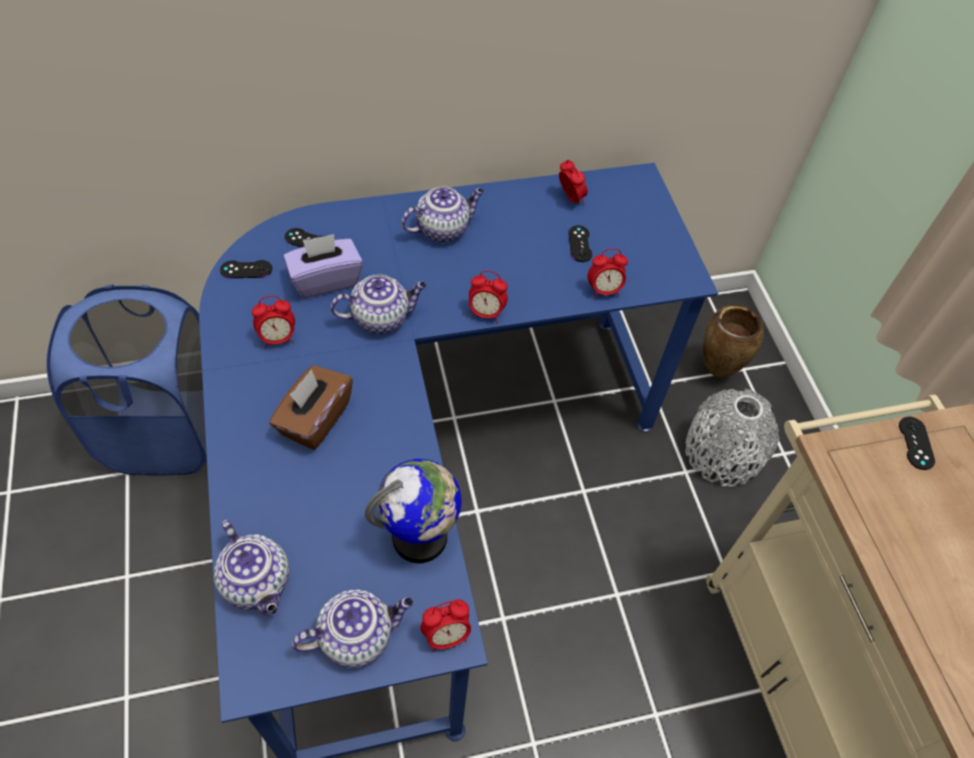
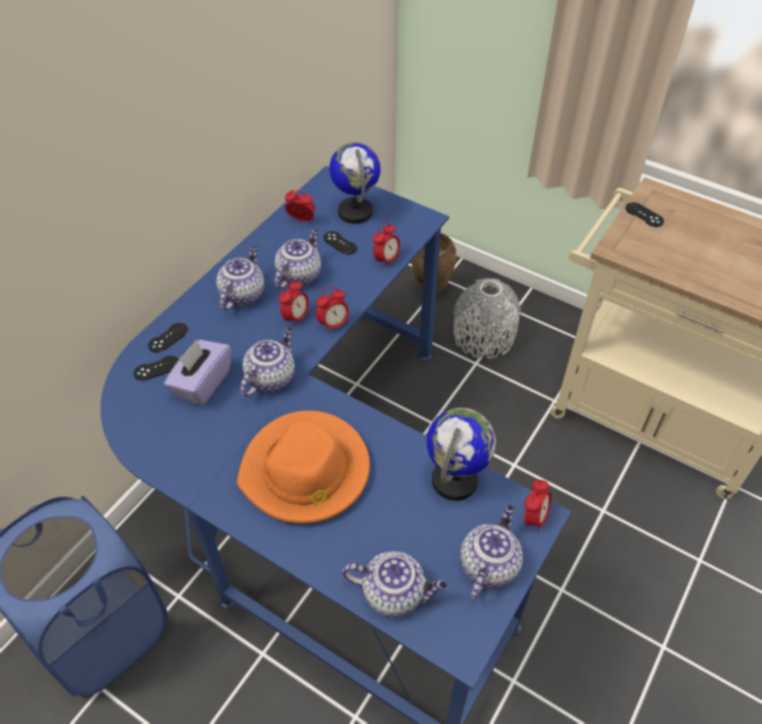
camera: 40 degrees left, 5 degrees down
(246, 269) = (134, 420): black game controller -> black game controller (168, 338)
(278, 338) = (216, 444): alarm clock -> alarm clock (296, 318)
(315, 419) = (306, 471): brown tissue box -> orange hat
(509, 247) = (299, 275): none -> teapot
(629, 225) = (355, 212): none -> globe

